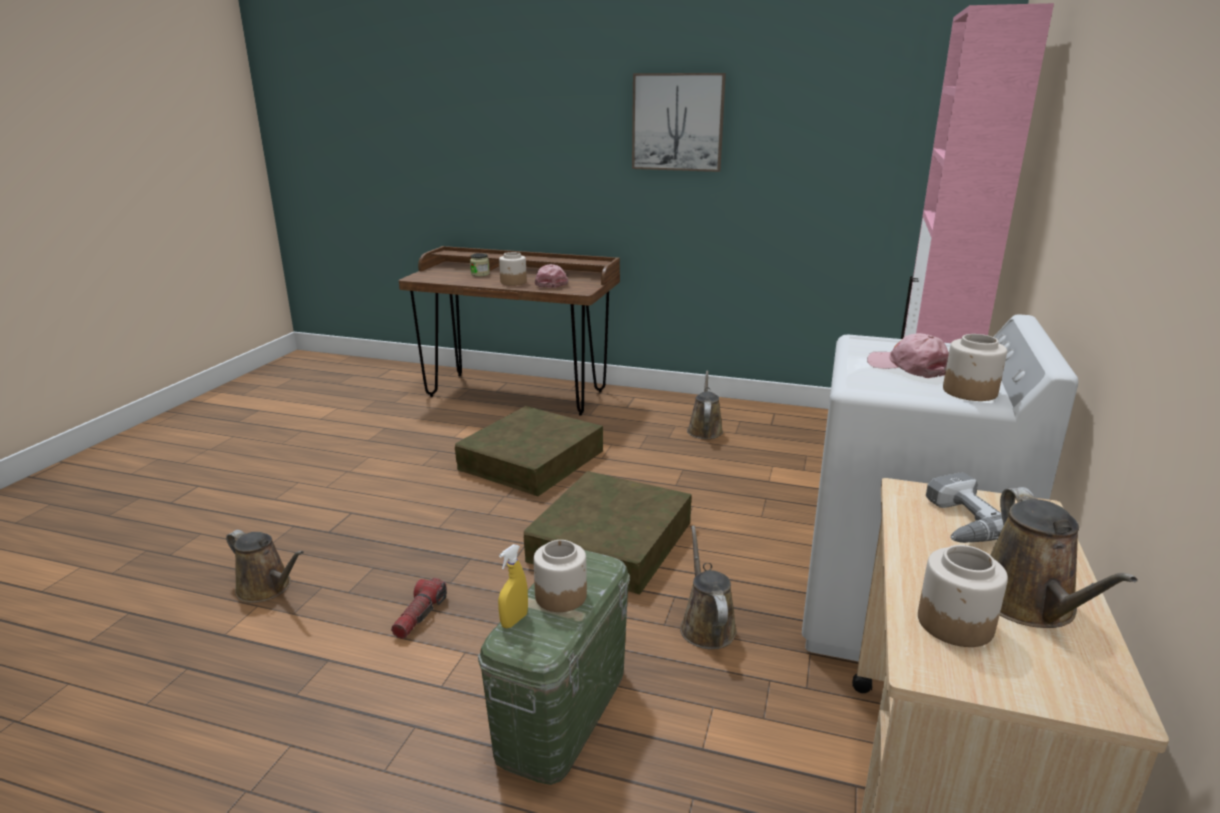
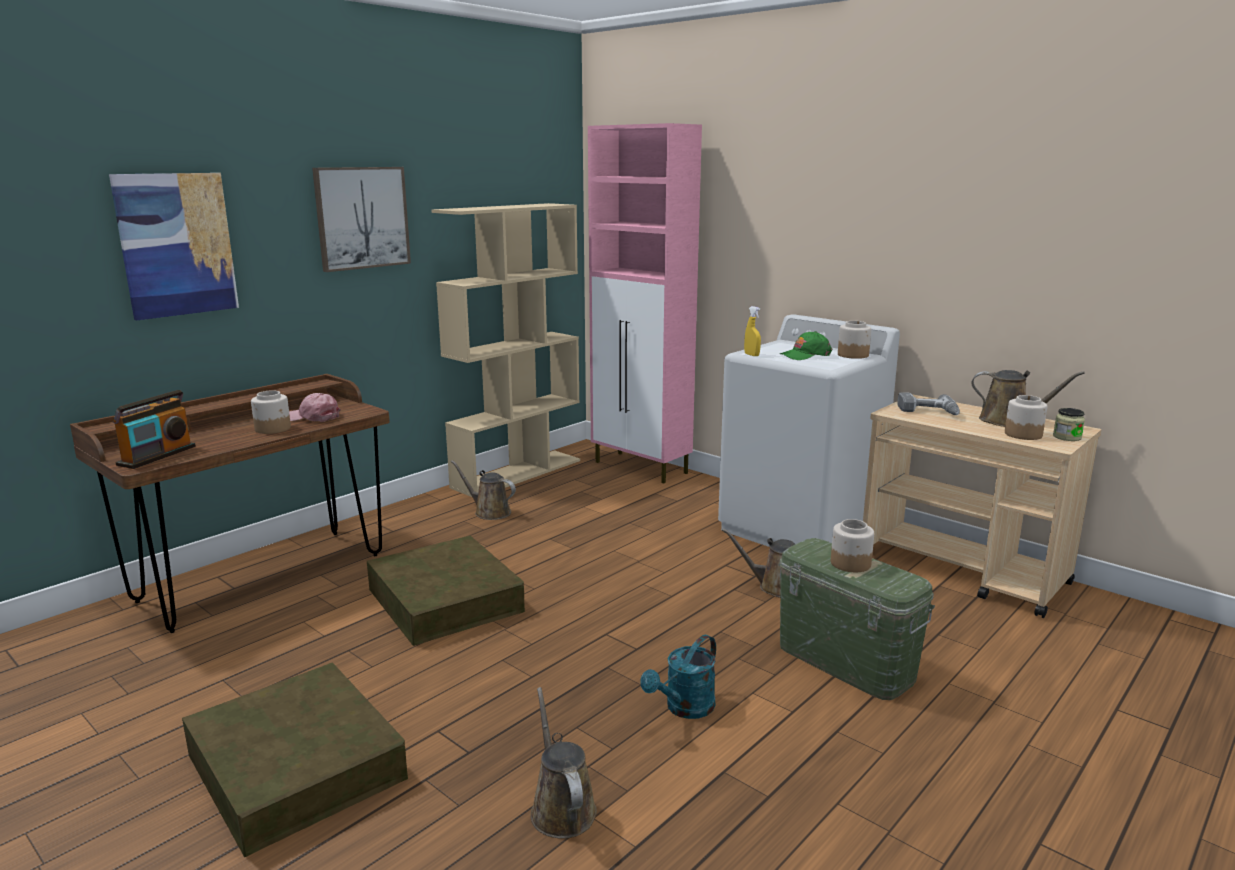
camera: 65 degrees left, 5 degrees down
(267, 588) = (561, 808): brown watering can -> brown watering can turned 75 degrees counterclockwise
(419, 616) = (684, 709): flashlight -> turquoise watering can
(436, 276) = (157, 456): none -> radio
(480, 274) = (200, 437): jar -> jar (1067, 437)
(514, 620) = (874, 583): yellow spray bottle -> yellow spray bottle (751, 355)
(521, 132) = (176, 245): none -> picture
(611, 541) = (637, 595): brown storage box -> brown storage box (296, 766)
(804, 417) = (517, 473): none -> beige bookcase
(908, 367) = (805, 355): pink cap -> green cap

